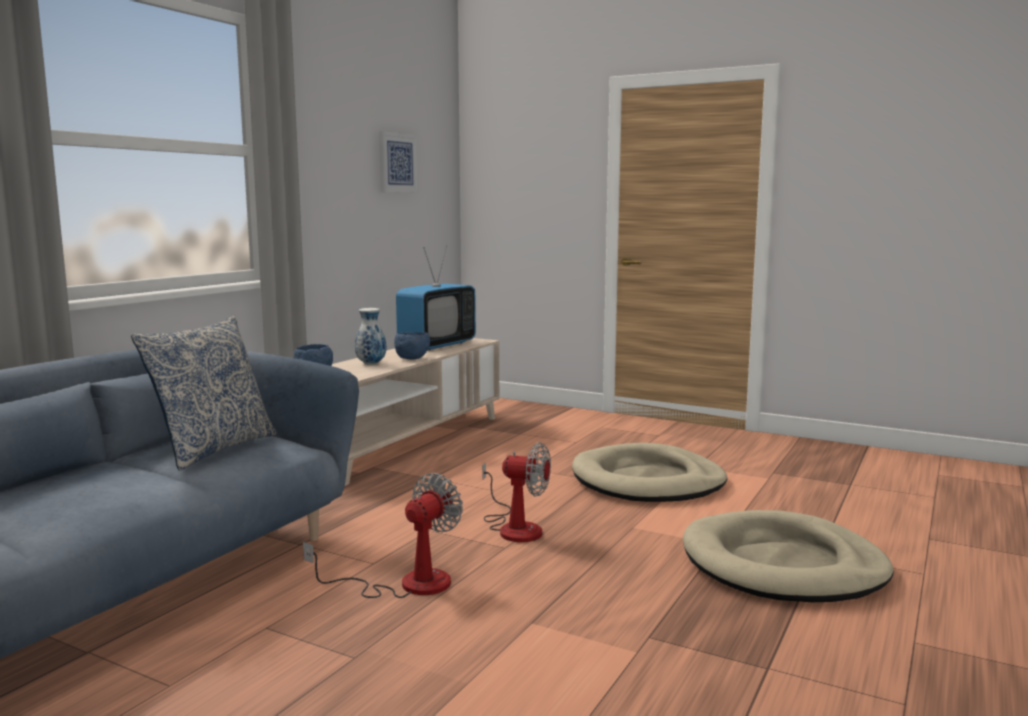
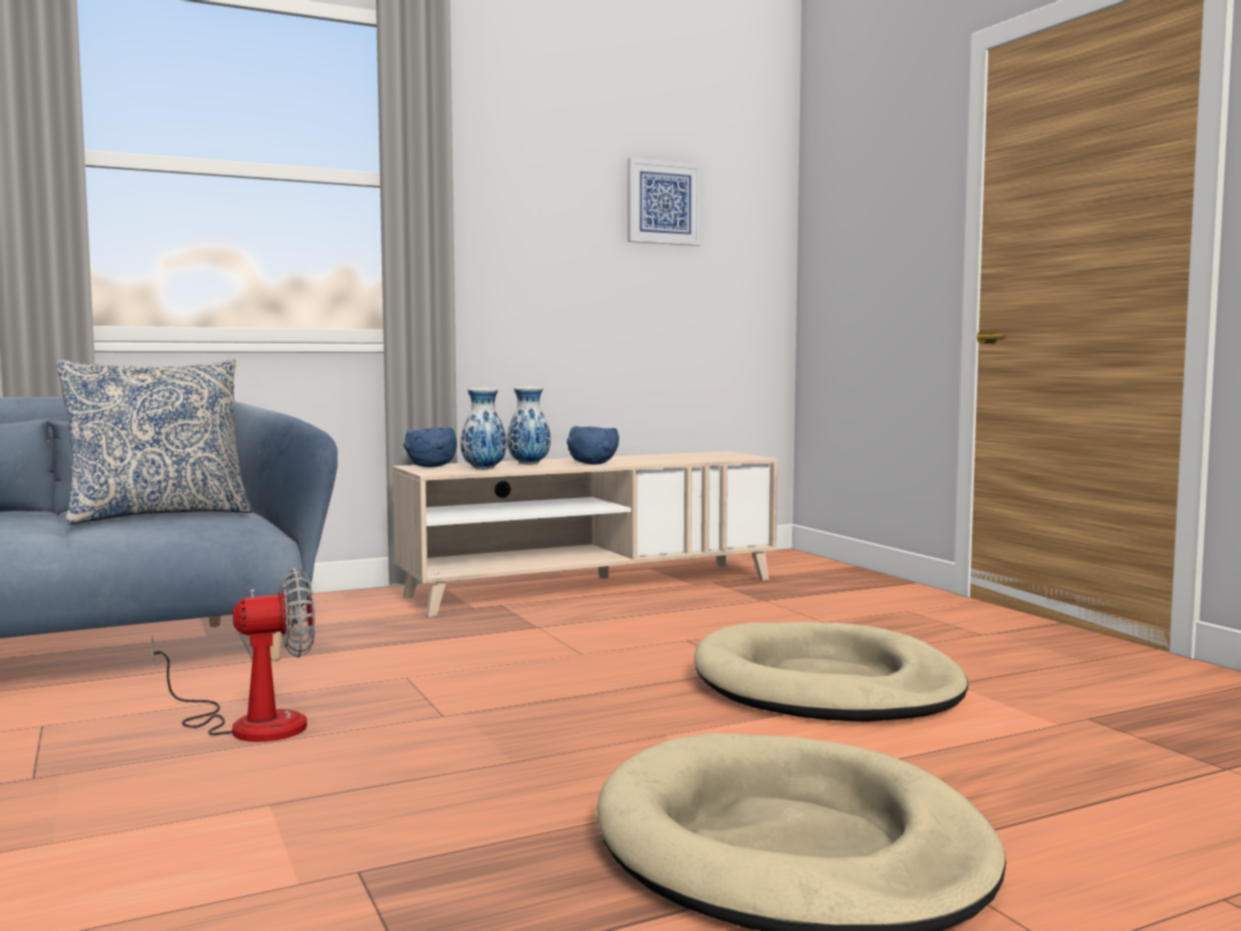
camera: 35 degrees right, 5 degrees down
(360, 373) = (483, 469): none -> vase
(437, 345) = (674, 457): television -> none
(515, 527) = (508, 697): fan -> none

